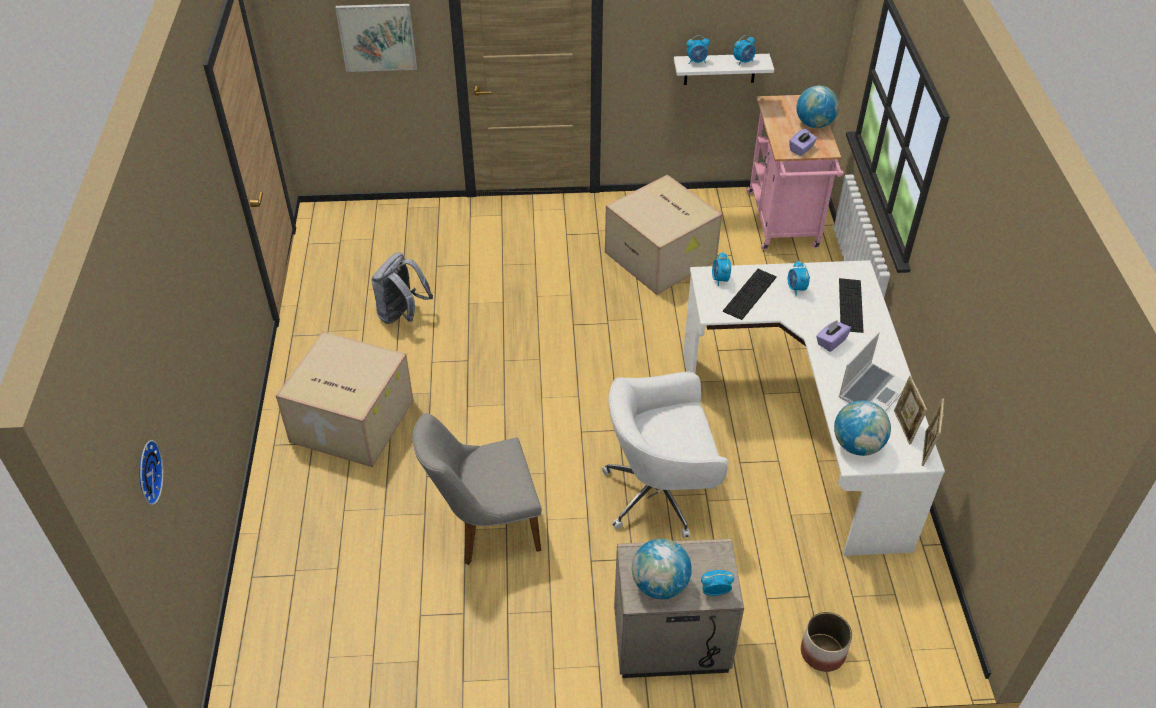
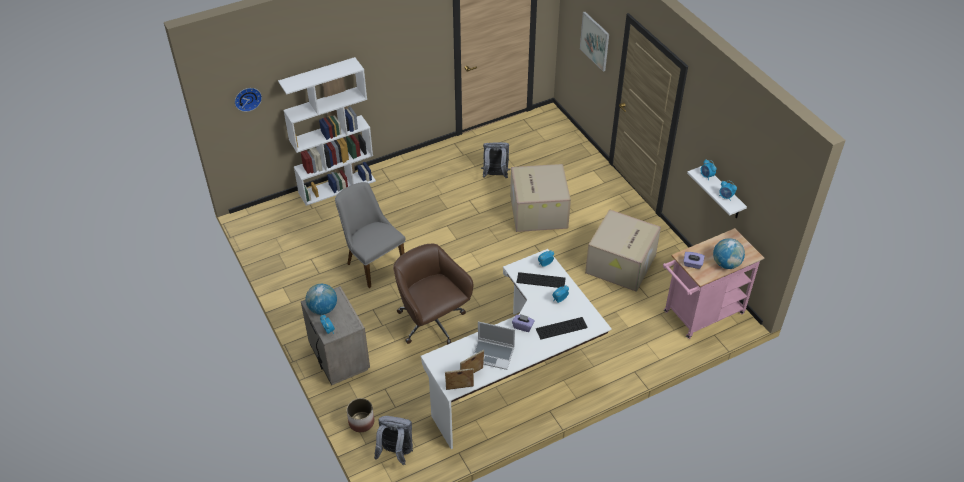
camera: 65 degrees right, 0 degrees up
(268, 520) = (337, 186): none -> white bookcase
(350, 421) = (410, 187): cardboard box -> cardboard box (537, 211)
(661, 493) = (432, 323): white office chair -> brown office chair
(857, 445) = (446, 357): globe -> none
(899, 624) = (395, 453): none -> grey backpack

